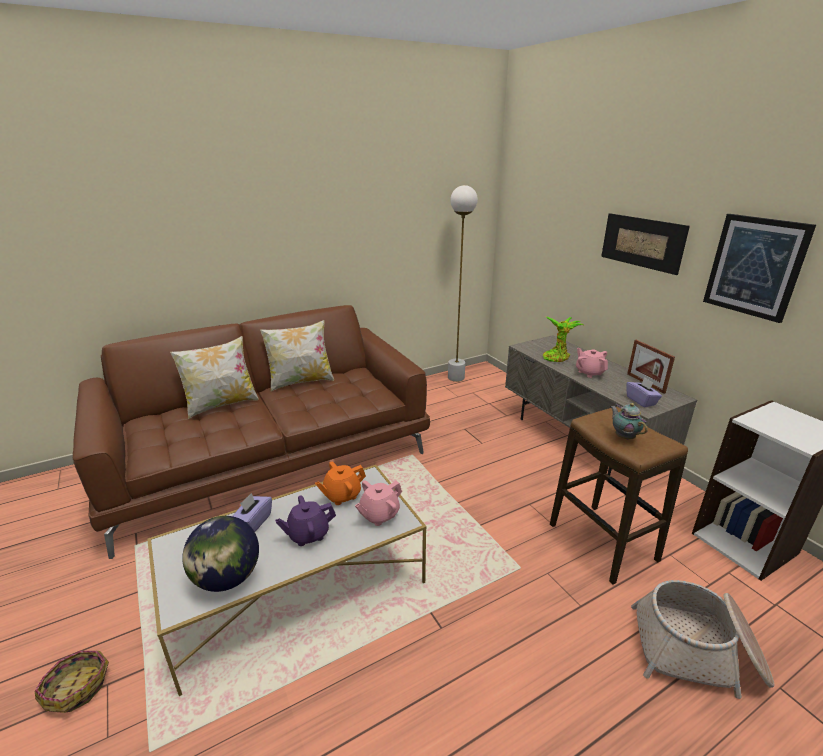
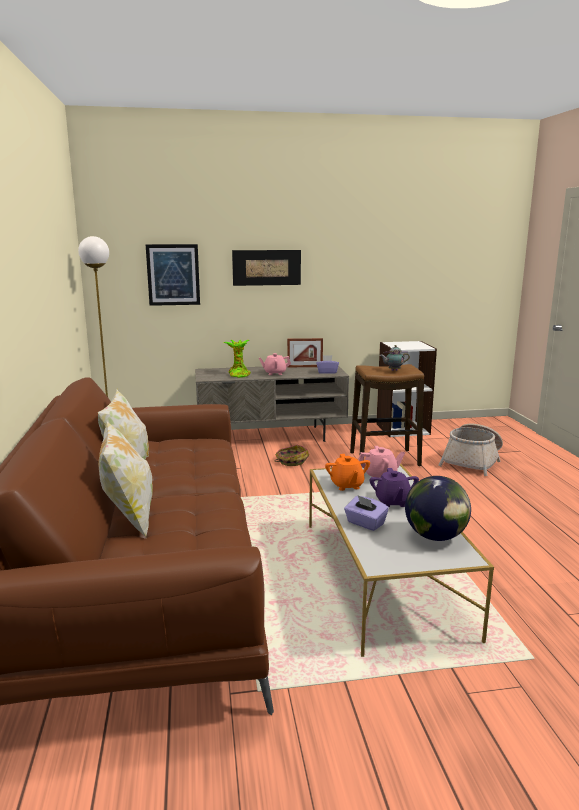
camera: 70 degrees left, 10 degrees down
(77, 686) = (467, 716): basket -> basket (291, 461)
(379, 515) = (380, 475): pink teapot -> pink teapot turned 75 degrees counterclockwise
(755, 266) = (347, 267): picture -> picture (173, 274)

